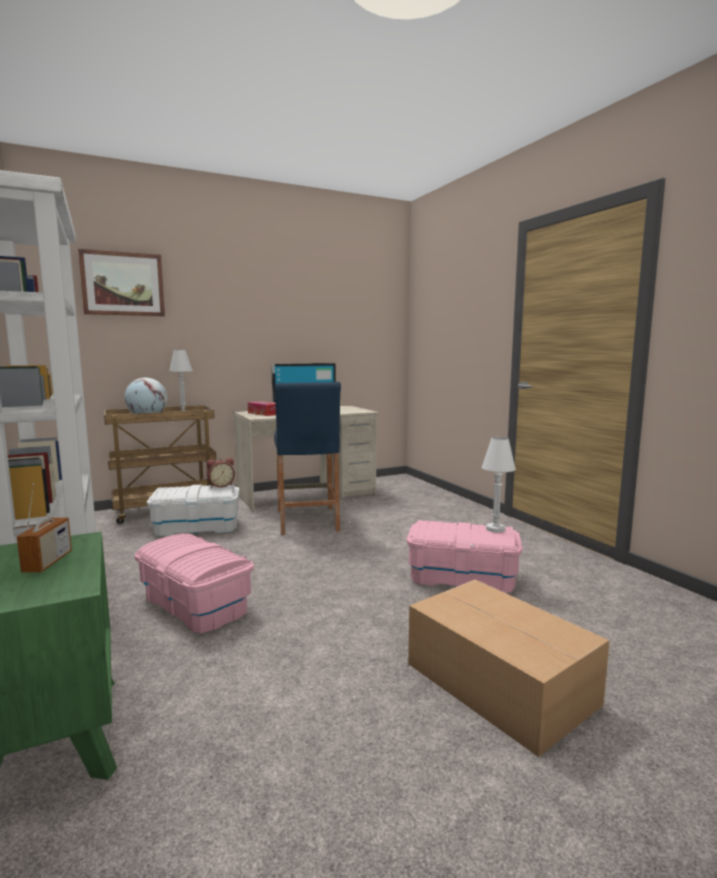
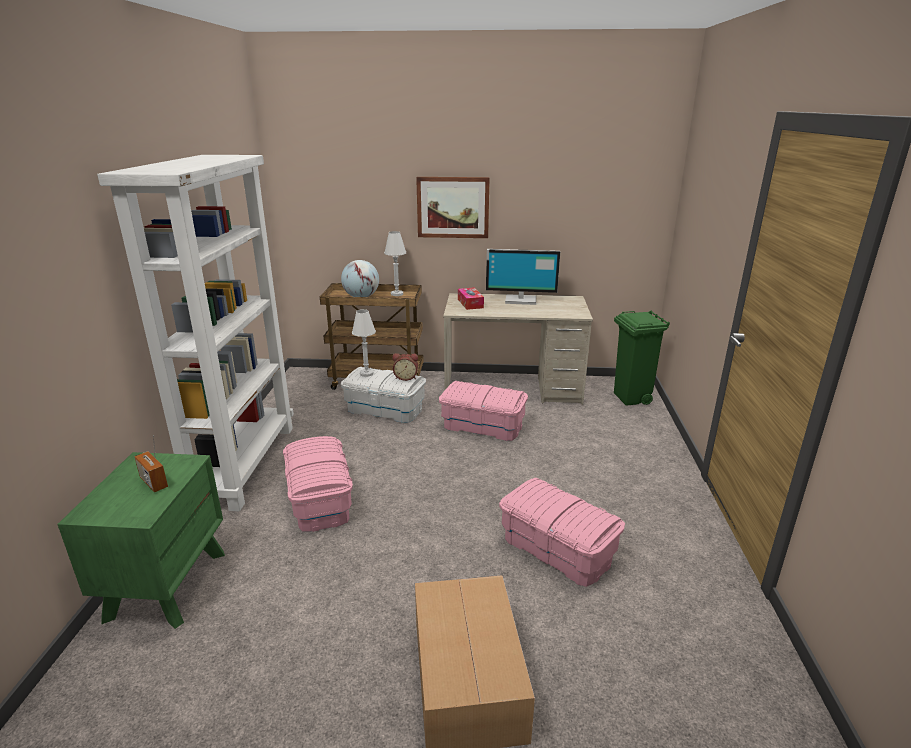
camera: 30 degrees right, 15 degrees up
(48, 562) = (154, 482): radio -> radio turned 105 degrees clockwise
(123, 284) = (348, 163): picture -> picture (453, 207)
(307, 520) = (482, 426): blue stool -> pink storage box
(407, 485) = (631, 398): none -> green trash can
(495, 529) = (591, 518): white table lamp -> white table lamp (366, 373)

